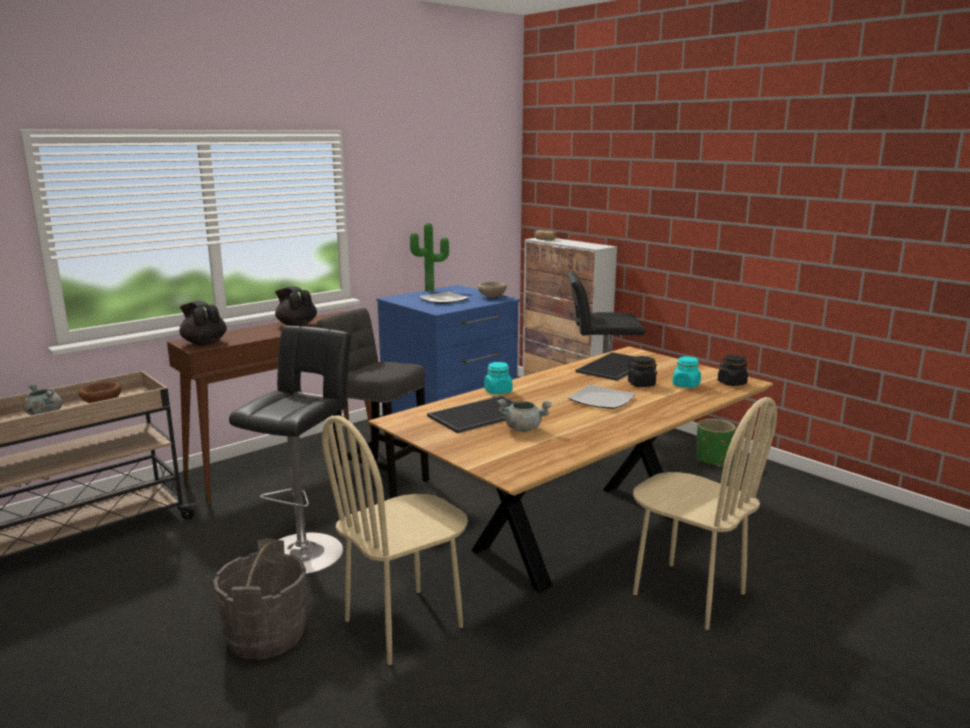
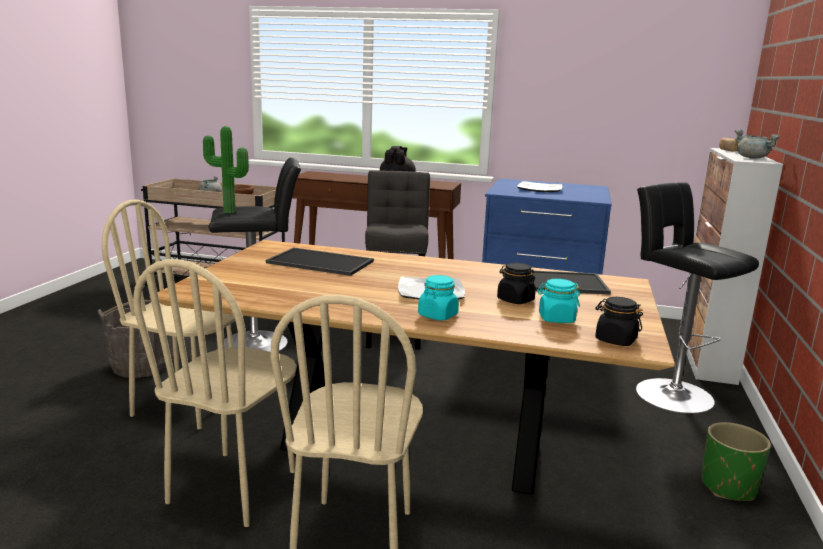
camera: 55 degrees right, 0 degrees up
(204, 343) = (316, 175): black teapot -> none
(430, 291) = (560, 183): potted plant -> potted plant (228, 212)
(491, 297) = (589, 197): beige bowl -> none
(498, 391) = (391, 258): turquoise jar -> turquoise jar (438, 315)
(523, 429) = (303, 278): grey cooking pot -> grey cooking pot (752, 158)
(581, 629) = (233, 487): none -> beige chair

